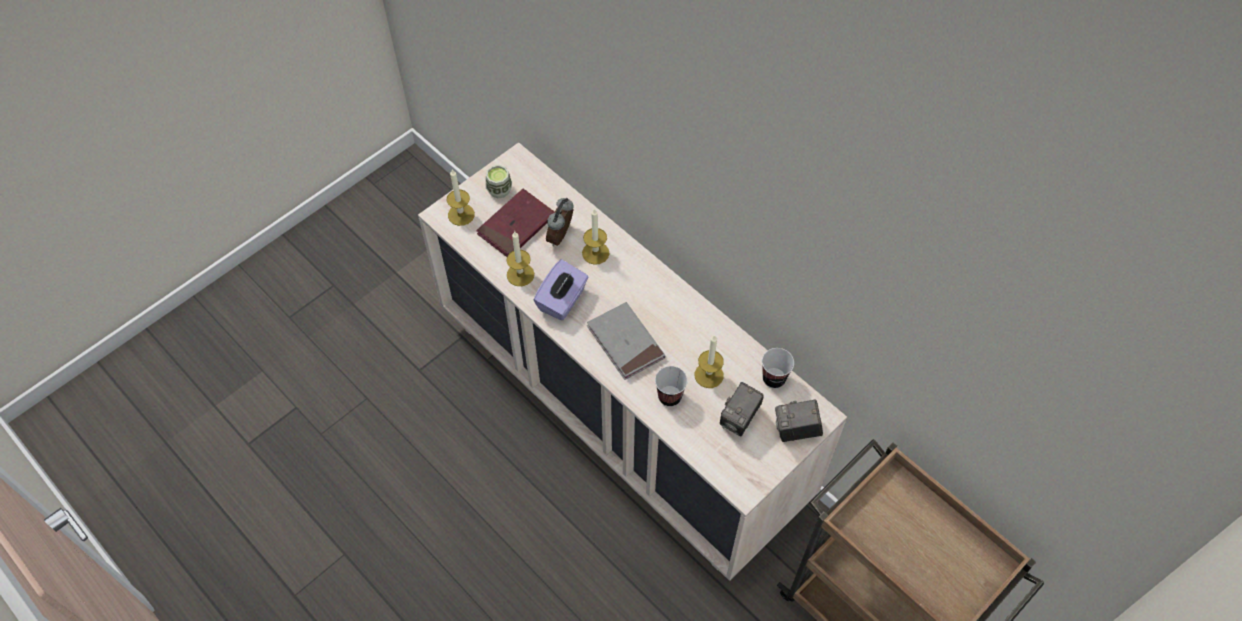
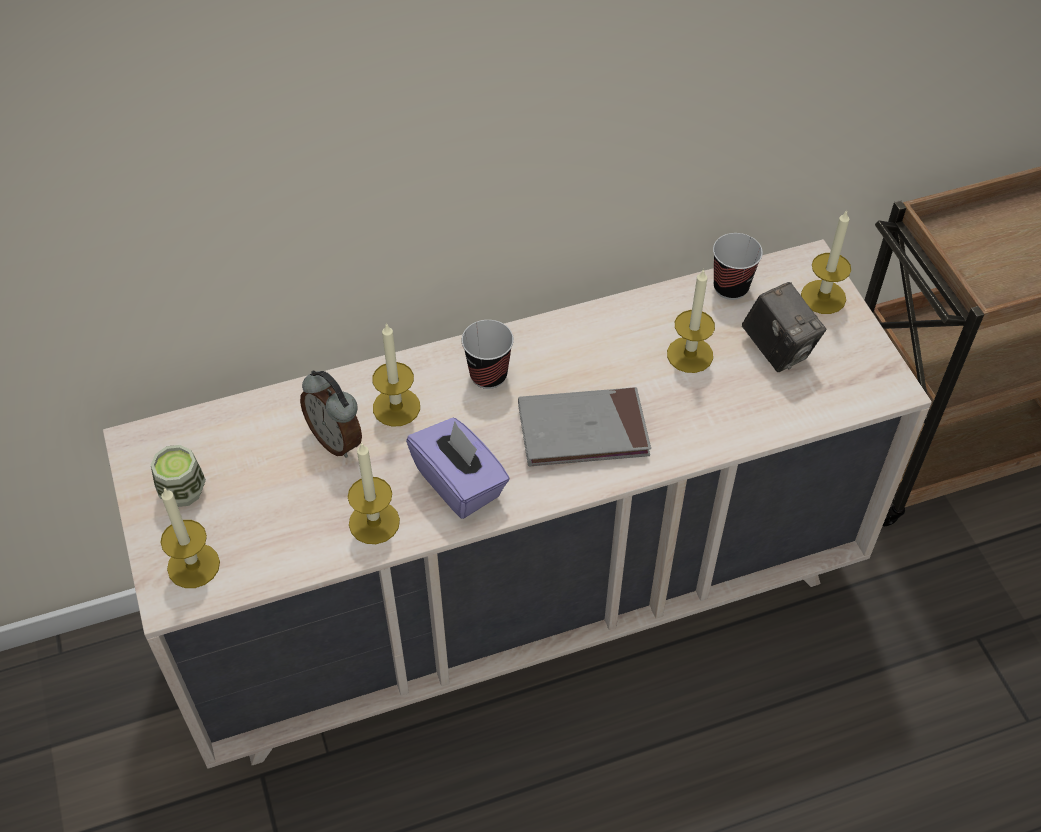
camera: 65 degrees left, 5 degrees down
(516, 226) = (273, 493): red book -> none
(669, 397) = (704, 413): cup -> cup (488, 375)
(796, 431) = (823, 297): camera -> candle

